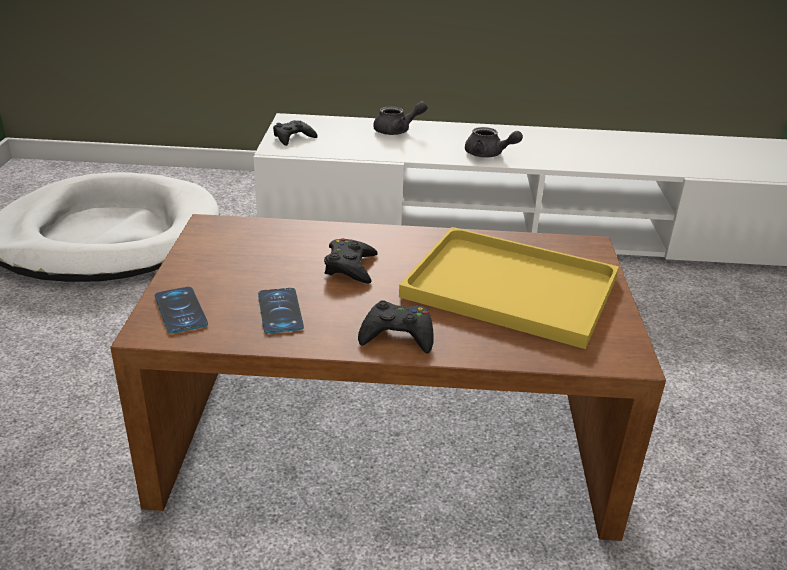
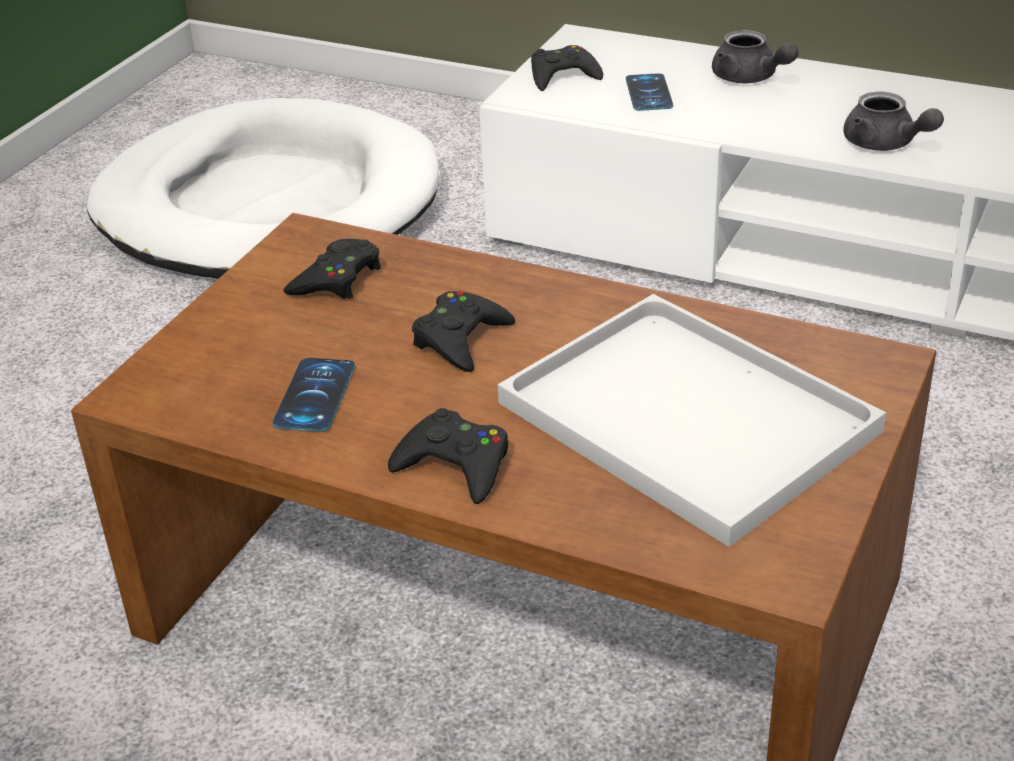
camera: 25 degrees right, 5 degrees up
(180, 310) = (185, 370): phone -> phone (649, 93)
(248, 245) = (337, 279): none -> black game controller
(397, 131) = (749, 78): grey teapot -> grey teapot turned 45 degrees clockwise
(515, 287) = (694, 418): yellow tray -> white tray

